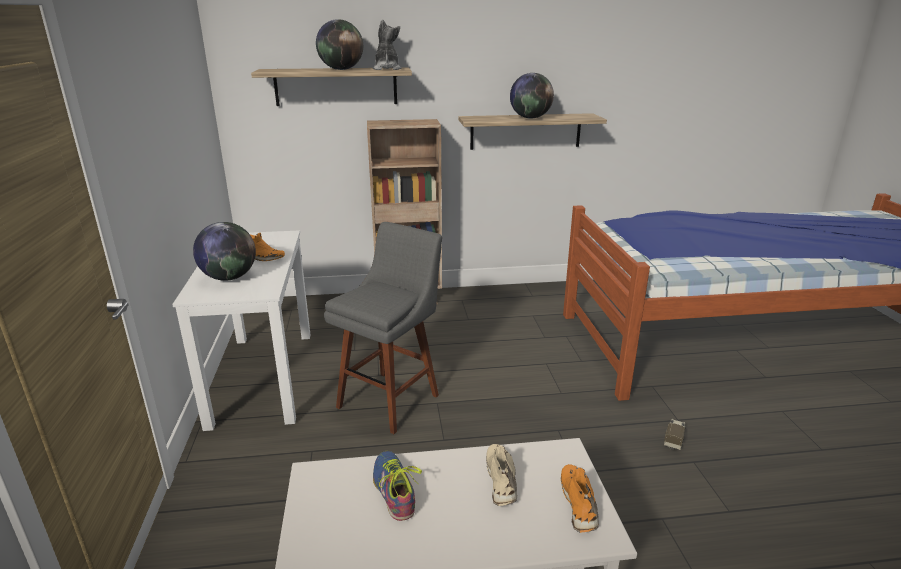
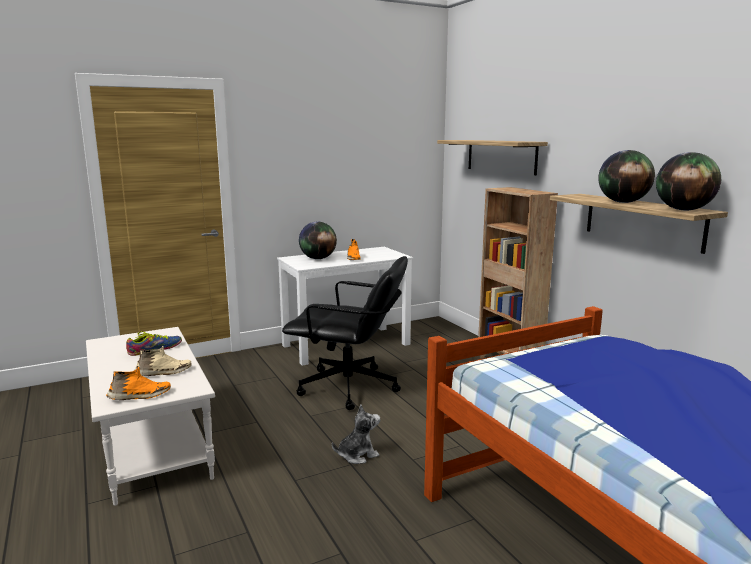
camera: 70 degrees right, 10 degrees down
(341, 69) = (490, 140): globe -> globe (684, 210)
(387, 69) = (516, 141): plush toy -> plush toy (357, 455)
(392, 398) = (349, 388): grey stool -> black office chair
(674, 438) = (377, 538): toy truck -> none

